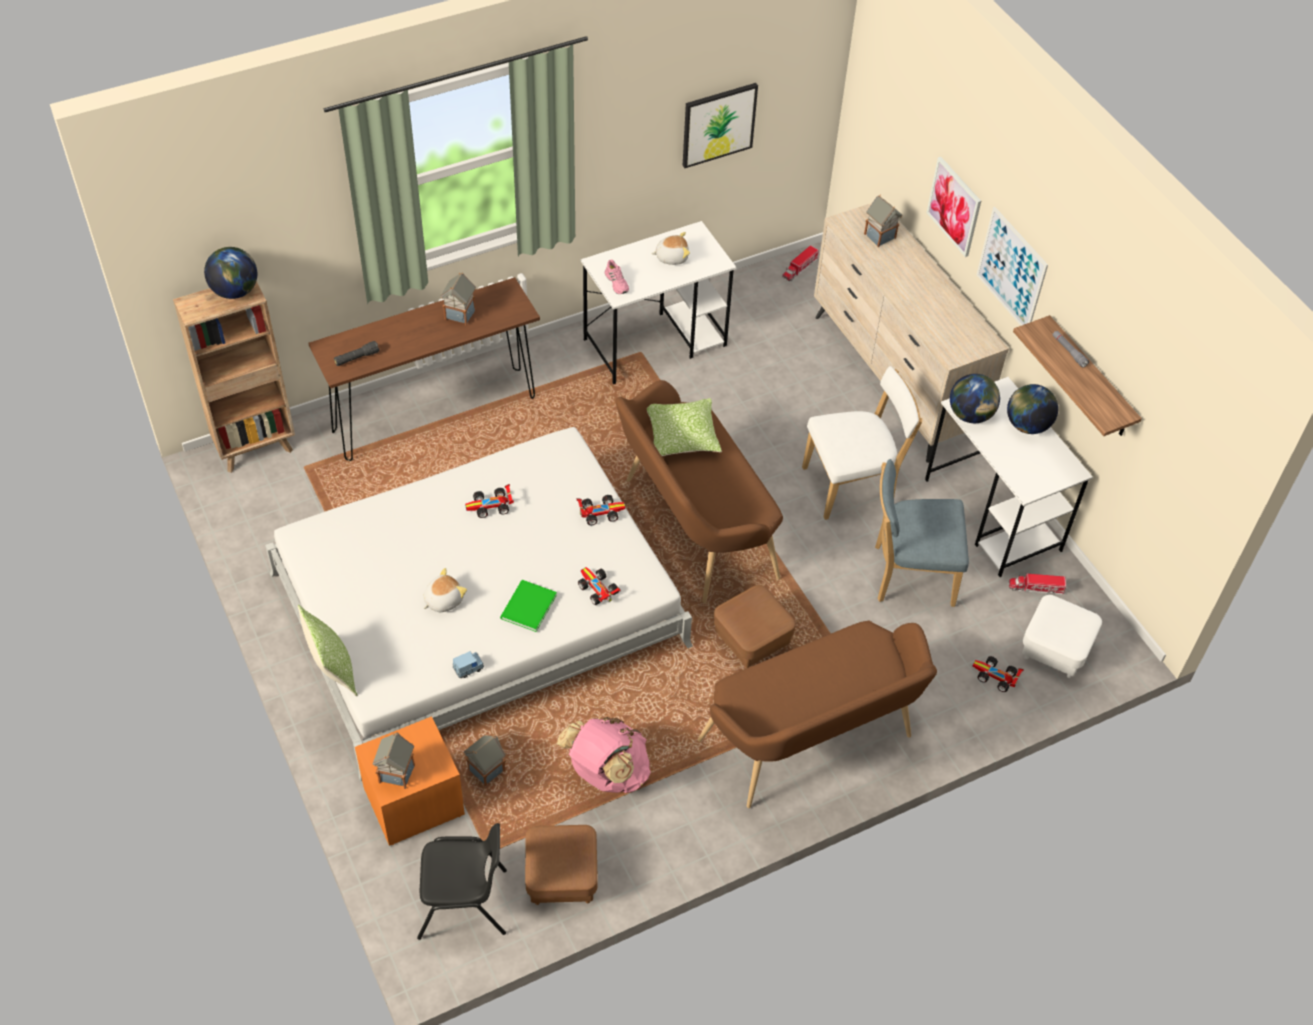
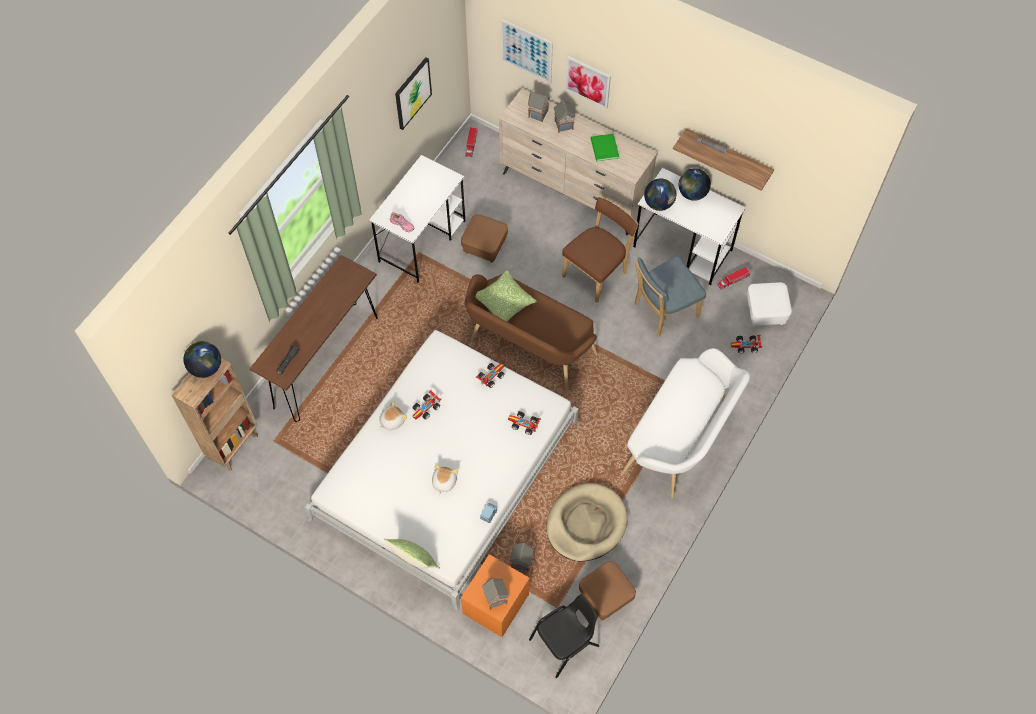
camera: 30 degrees left, 10 degrees up
(460, 314) = (327, 297): toy house -> toy house (563, 125)
(526, 607) = (494, 458): green book -> green book (604, 149)
(606, 773) = (586, 524): pink backpack -> beige dog bed
(671, 257) = (421, 189): plush toy -> plush toy (392, 420)
(751, 641) = (608, 400): brown ottoman -> brown ottoman (484, 247)
(812, 744) = (680, 441): brown bench -> white bench
(852, 486) = (597, 273): white chair -> brown chair
(1011, 269) = (647, 109): picture -> picture (526, 51)

